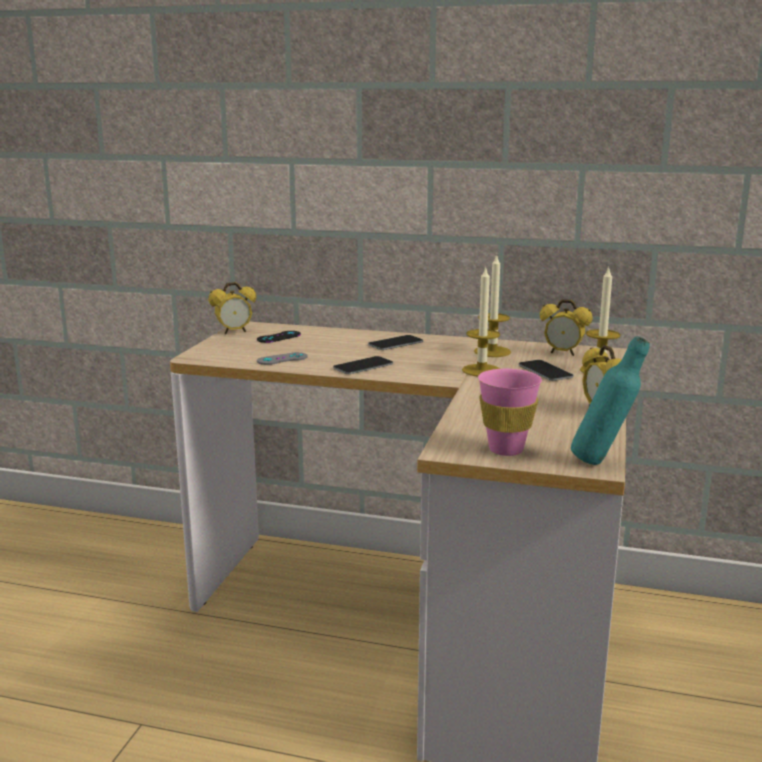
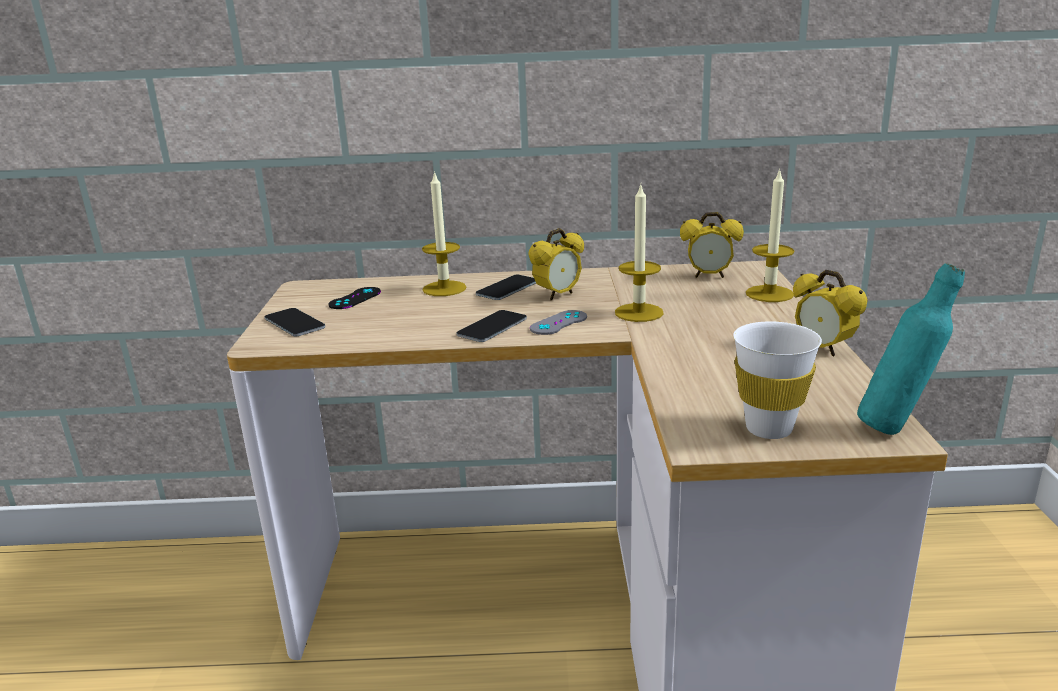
camera: 15 degrees left, 5 degrees up
(234, 332) = (291, 298): alarm clock -> alarm clock (558, 295)
(282, 359) = (381, 331): grey game controller -> grey game controller (559, 323)
(492, 351) = (629, 284): candle -> candle (444, 288)
(506, 449) = (769, 429): pink cup -> white cup
(545, 371) = (711, 303): phone -> phone (294, 323)

